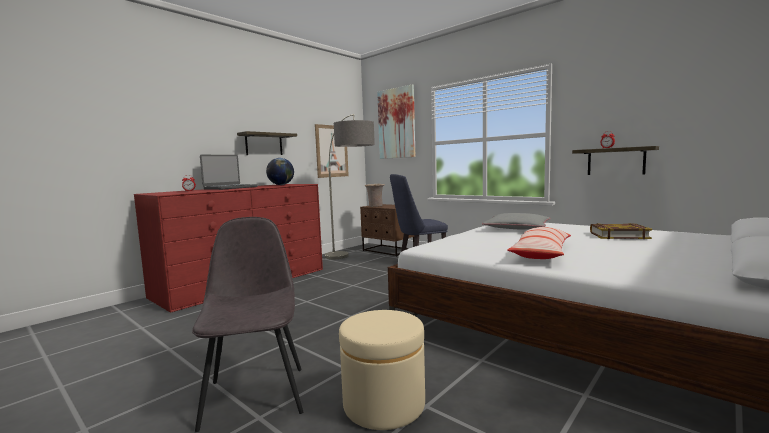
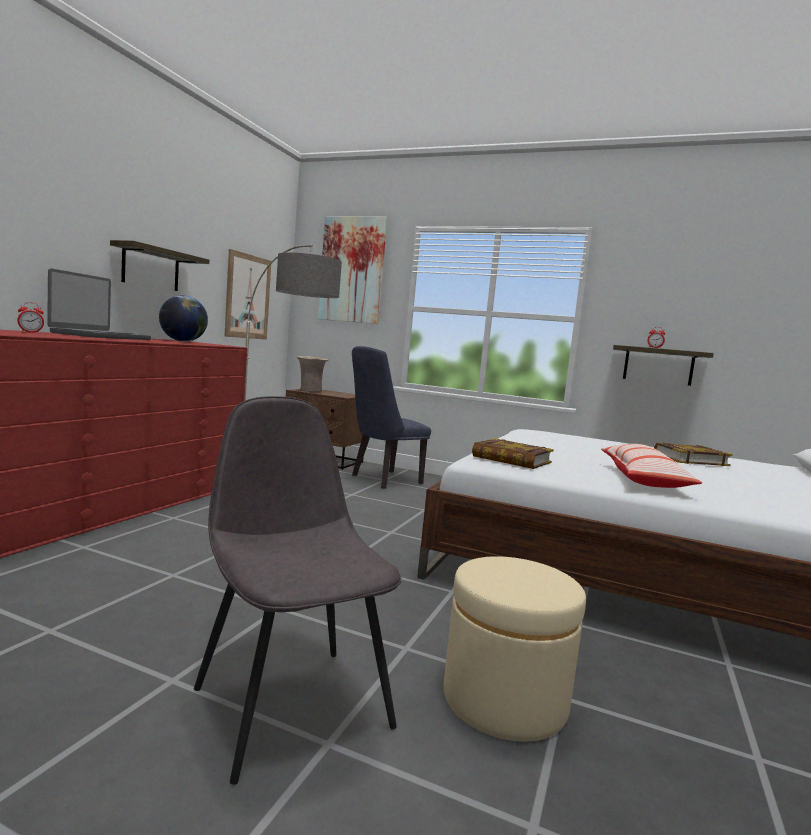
camera: 20 degrees left, 0 degrees up
(450, 244) = (511, 460): none -> book
(516, 228) = (558, 441): grey pillow -> none

